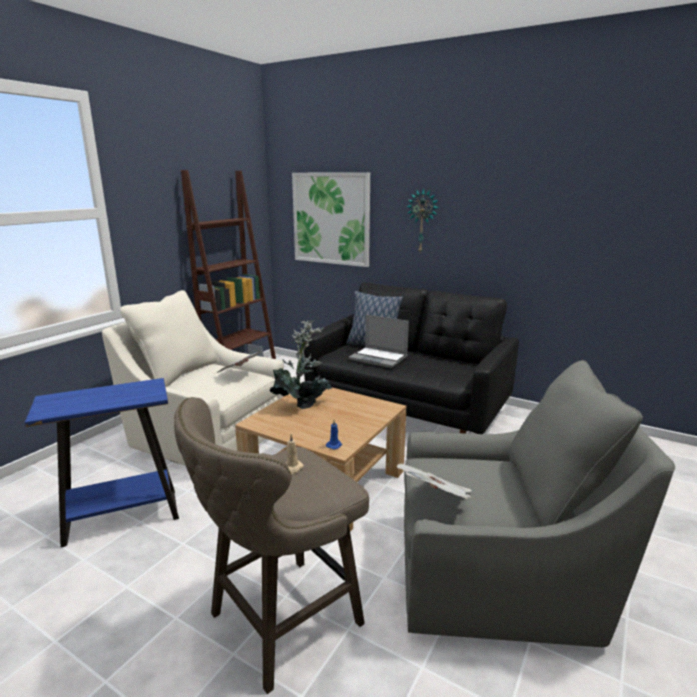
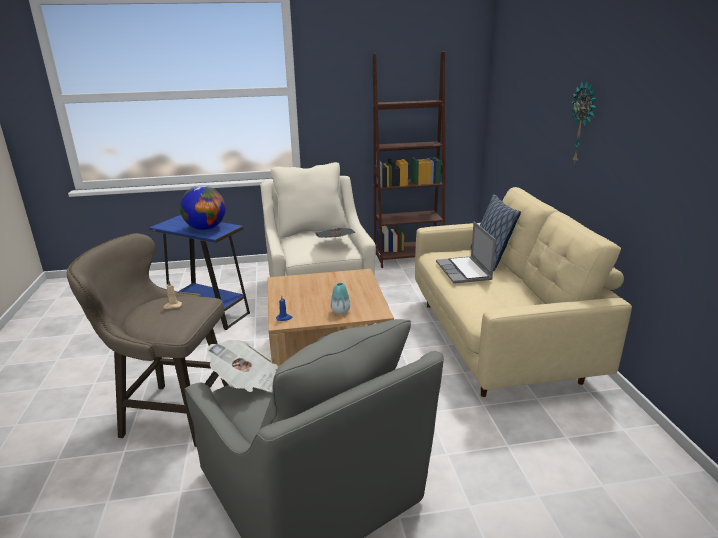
camera: 50 degrees right, 5 degrees up
(123, 394) = (206, 228): none -> globe
(302, 404) = (329, 282): potted plant -> none
(331, 218) = (521, 108): picture -> none
(363, 419) = (340, 311): none -> vase
(408, 409) = (498, 340): black sofa -> beige sofa

